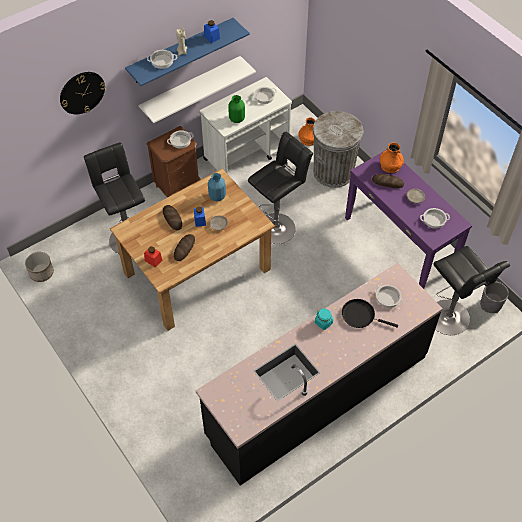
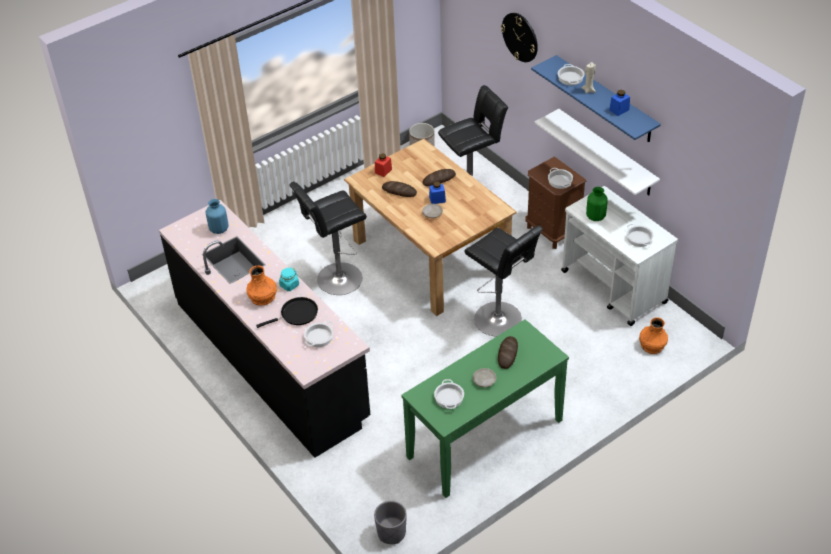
camera: 90 degrees right, 10 degrees down
(217, 196) = (472, 210): blue vase -> blue vase (219, 229)
(333, 172) = (599, 371): grey trash can -> none
(360, 315) = (296, 314): black frying pan -> black frying pan turned 45 degrees clockwise
(390, 166) = (537, 357): orange vase -> orange vase (263, 297)
(399, 243) = (485, 439): purple console table -> green console table
(450, 319) = (368, 487): black stool -> black stool (336, 280)

